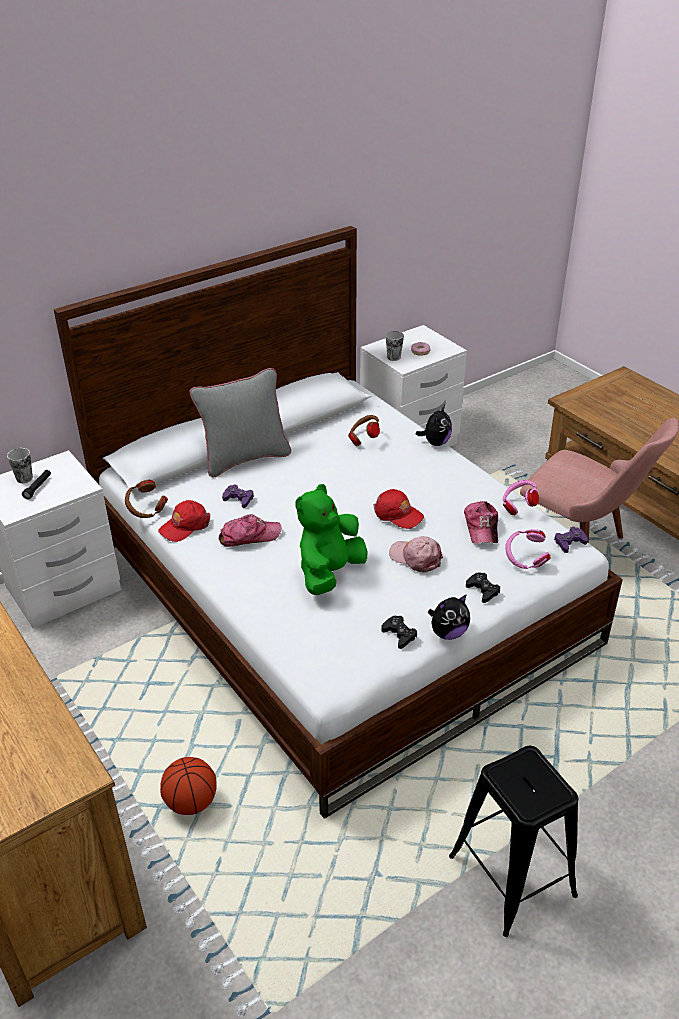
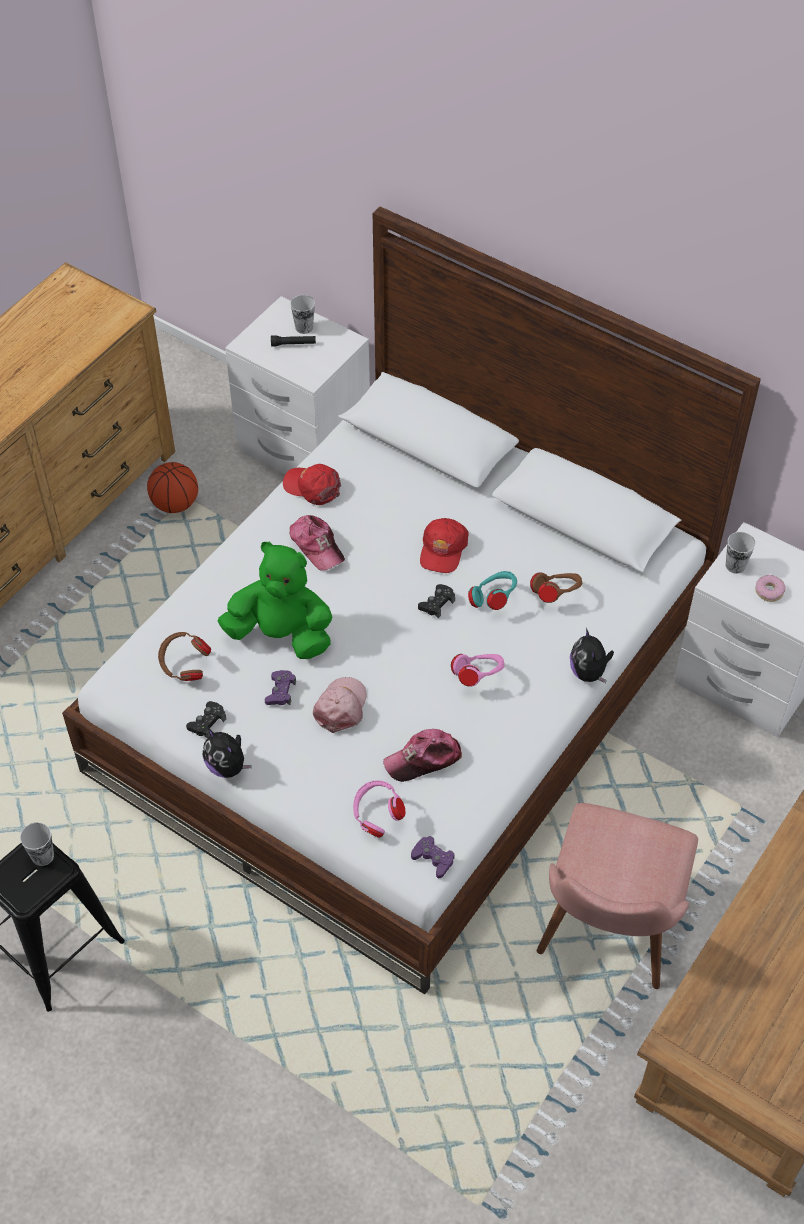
camera: 70 degrees right, 15 degrees up
(146, 511) = (324, 446): brown headphones -> brown headphones (185, 666)
(191, 802) = (69, 661): basketball -> basketball (175, 504)
(238, 499) = (379, 515): purple game controller -> purple game controller (280, 691)
(245, 458) = (459, 494): grey pillow -> none
(353, 465) = (493, 599): none -> turquoise headphones
(398, 514) = (412, 669): red cap -> red cap (443, 549)
(435, 443) = (589, 672): plush toy -> plush toy turned 75 degrees clockwise
(483, 590) = (307, 784): black game controller -> black game controller (437, 604)
(511, 769) = (42, 856): none -> cup
(518, 507) = (484, 790): pink headphones -> pink headphones (478, 677)

